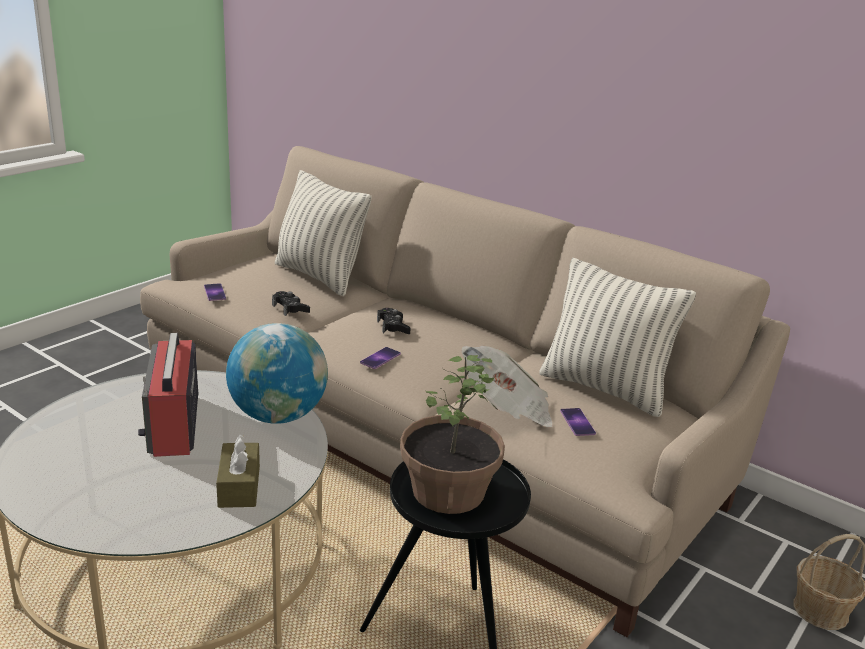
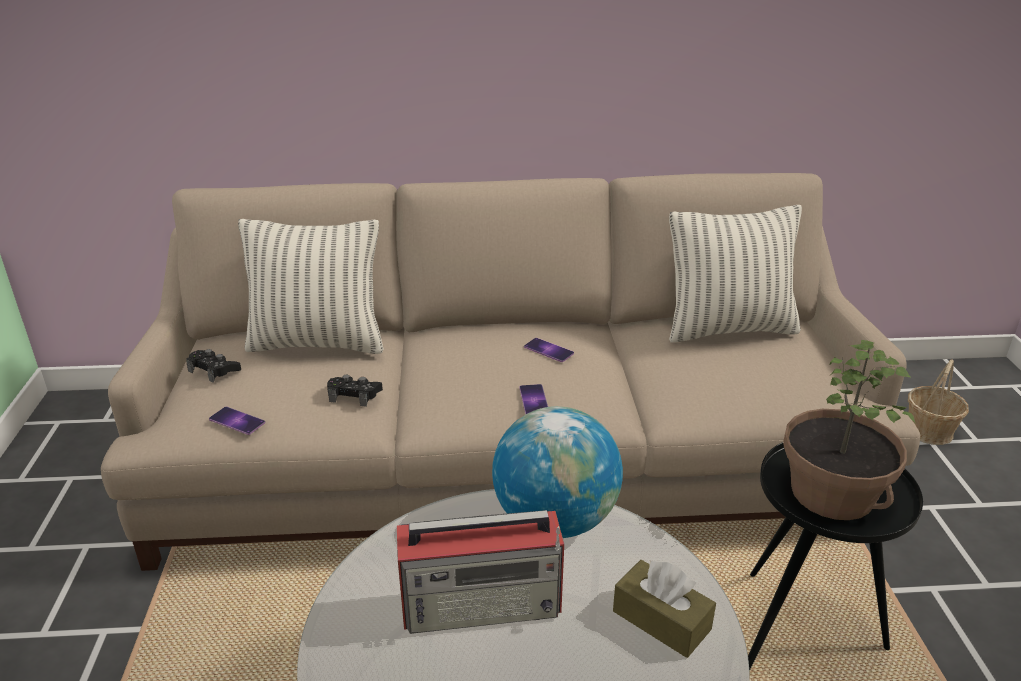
camera: 40 degrees left, 5 degrees up
(174, 425) = (483, 604): radio -> radio turned 45 degrees counterclockwise
(393, 327) = (488, 361): black game controller -> black game controller (214, 370)
(506, 409) = (706, 389): newspaper -> none
(577, 422) = (765, 370): phone -> phone (548, 350)

